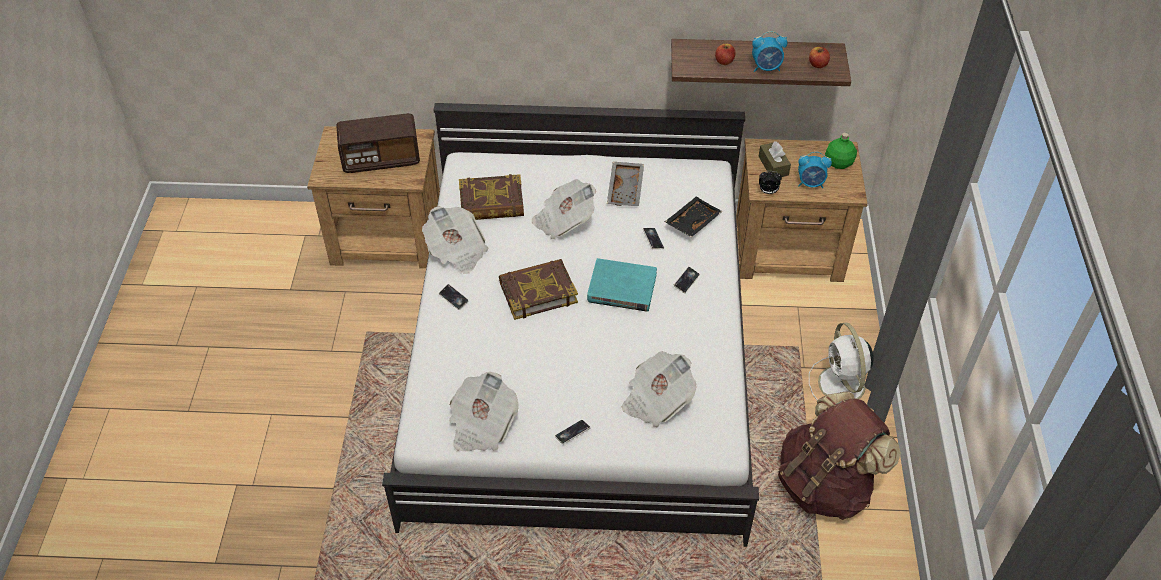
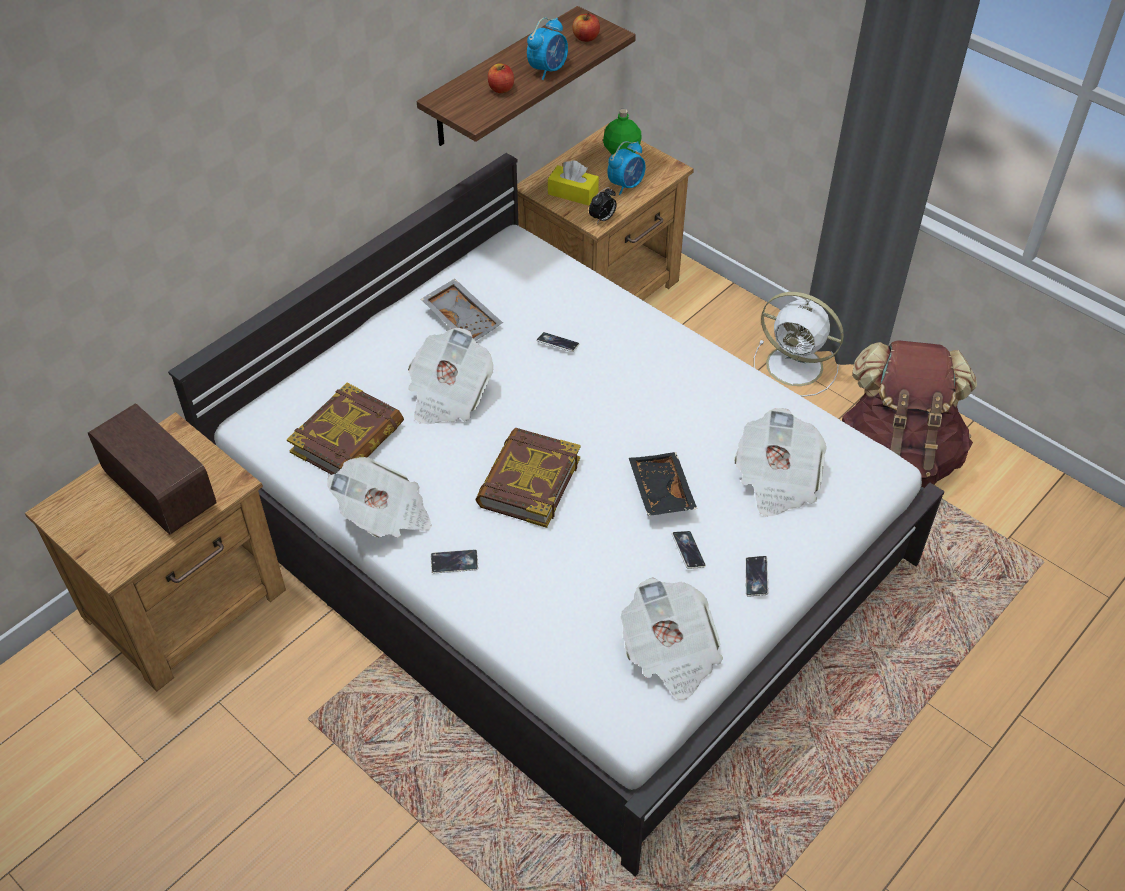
camera: 50 degrees left, 0 degrees up
(381, 159) = (160, 491): radio -> radio turned 75 degrees counterclockwise
(621, 288) = (598, 410): turquoise book -> none
(686, 281) = (642, 356): phone -> phone (688, 551)
(692, 222) = (567, 300): black tray -> black tray (659, 491)
(773, 166) = (573, 193): brown tissue box -> yellow tissue box

